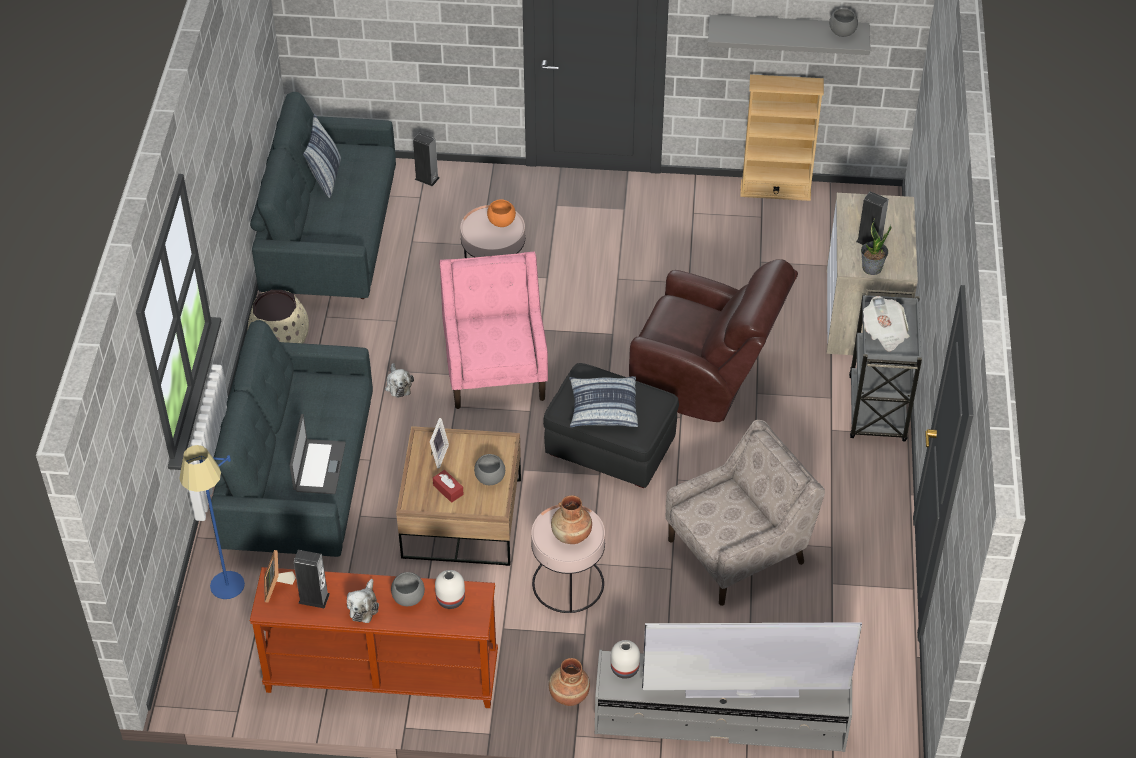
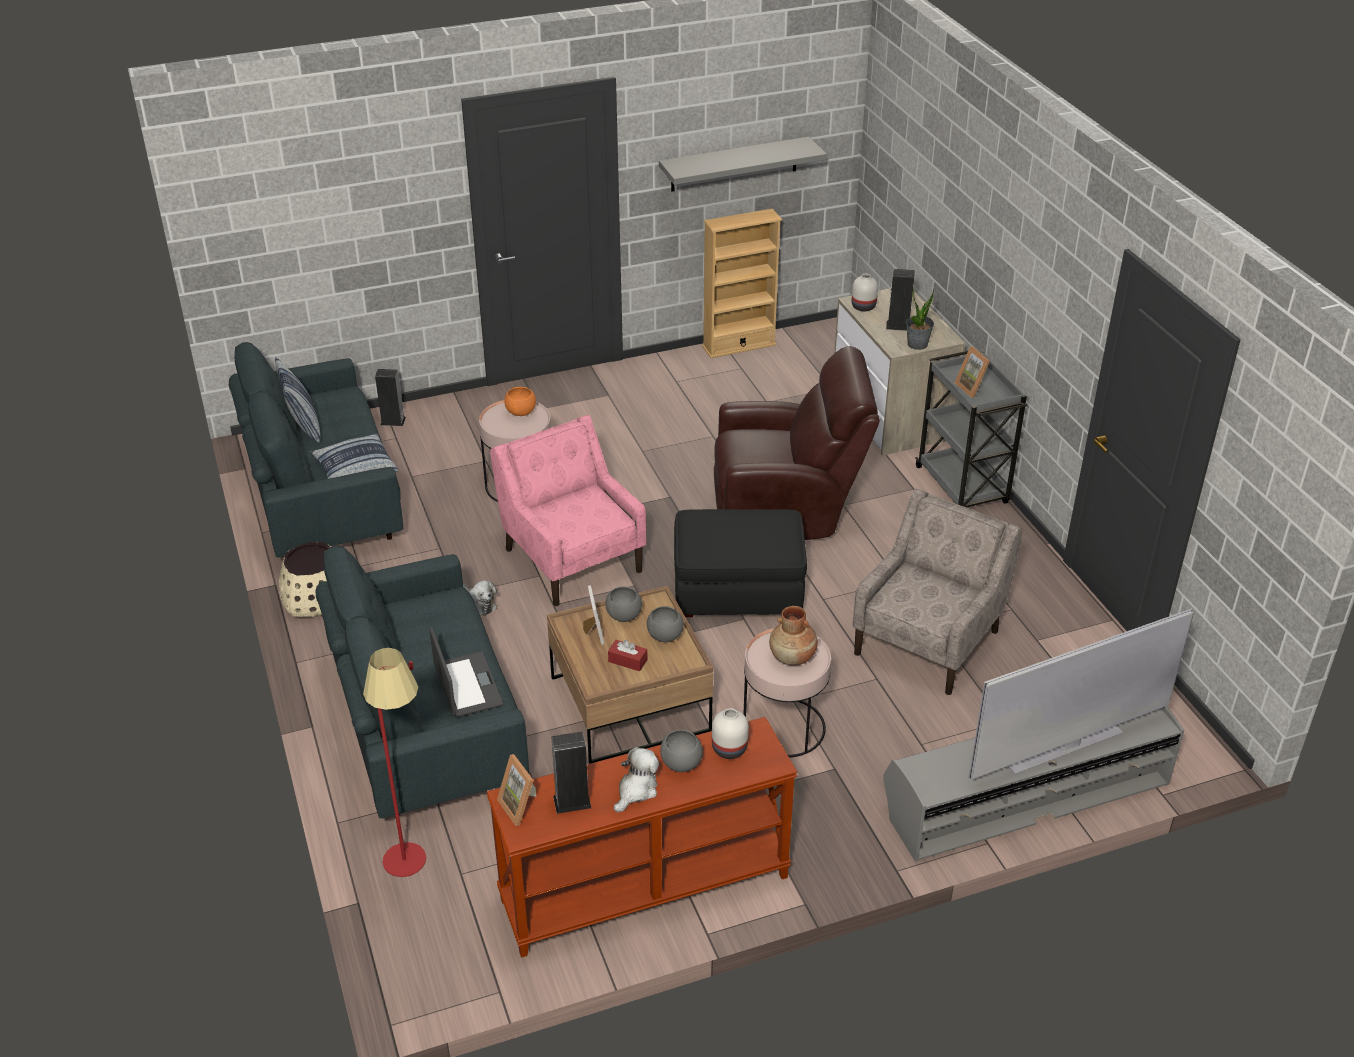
camera: 25 degrees left, 10 degrees down
(229, 597) = (415, 872): blue floor lamp -> red floor lamp
(363, 606) = (636, 790): plush toy -> plush toy turned 135 degrees counterclockwise
(568, 695) = (860, 833): brown vase -> none
(603, 408) = (735, 540): pillow -> pillow (355, 469)
(625, 668) = (931, 768): white vase -> white vase (863, 306)
(842, 33) = (791, 147): grey bowl -> grey bowl (624, 616)
(884, 333) = (972, 388): newspaper -> picture frame

